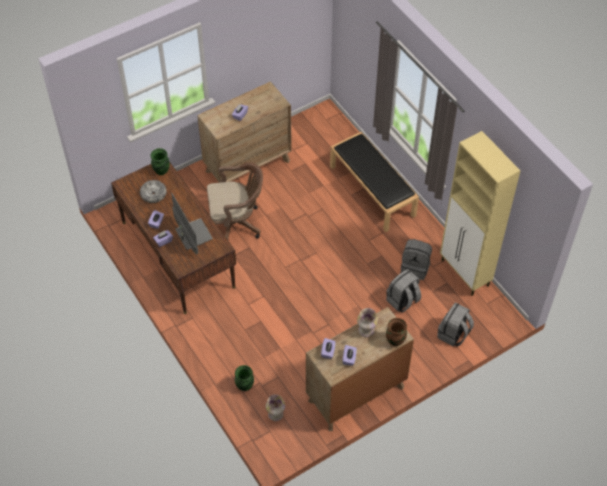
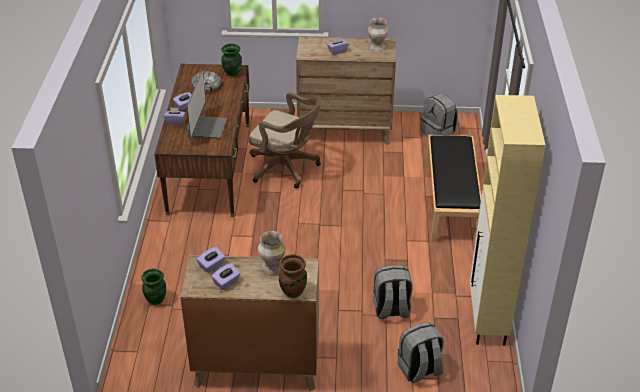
camera: 35 degrees right, 15 degrees down
(275, 414) = (158, 340): vase -> vase (376, 47)
(415, 267) = (434, 287): grey backpack -> grey backpack (438, 132)

